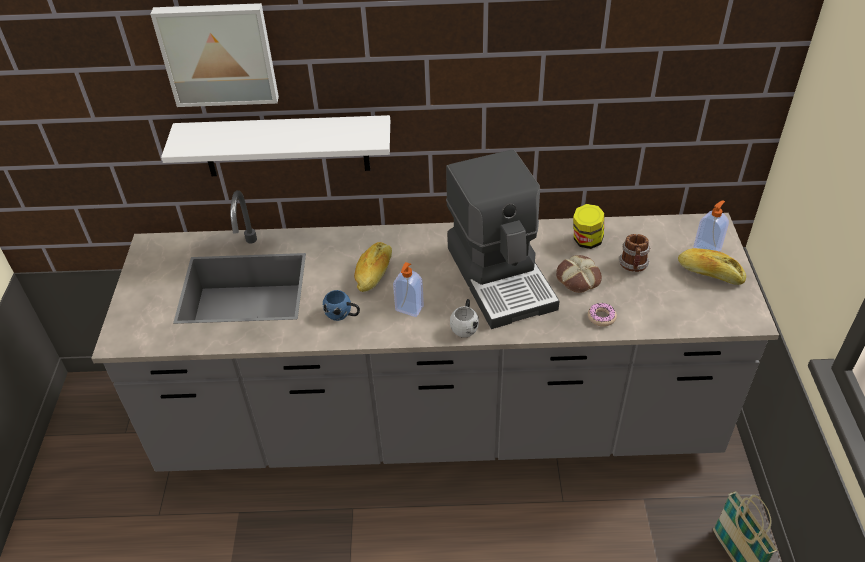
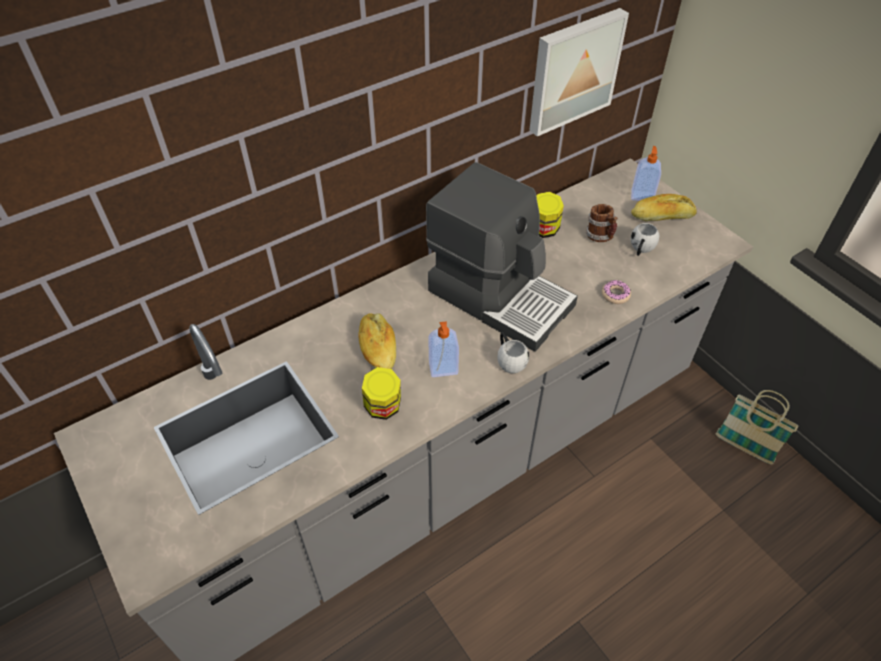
camera: 35 degrees left, 5 degrees up
(218, 53) = (127, 162): picture -> picture (573, 70)
(286, 146) = (226, 249): white shelf -> none
(343, 314) = (383, 408): blue mug -> jar
(577, 278) = (566, 268): bread -> none
(661, 291) = (640, 249): none -> white mug

